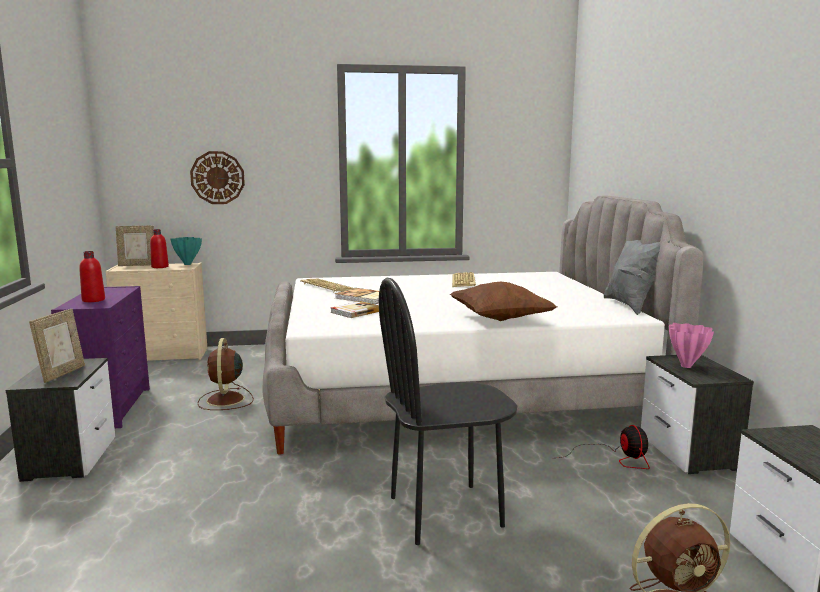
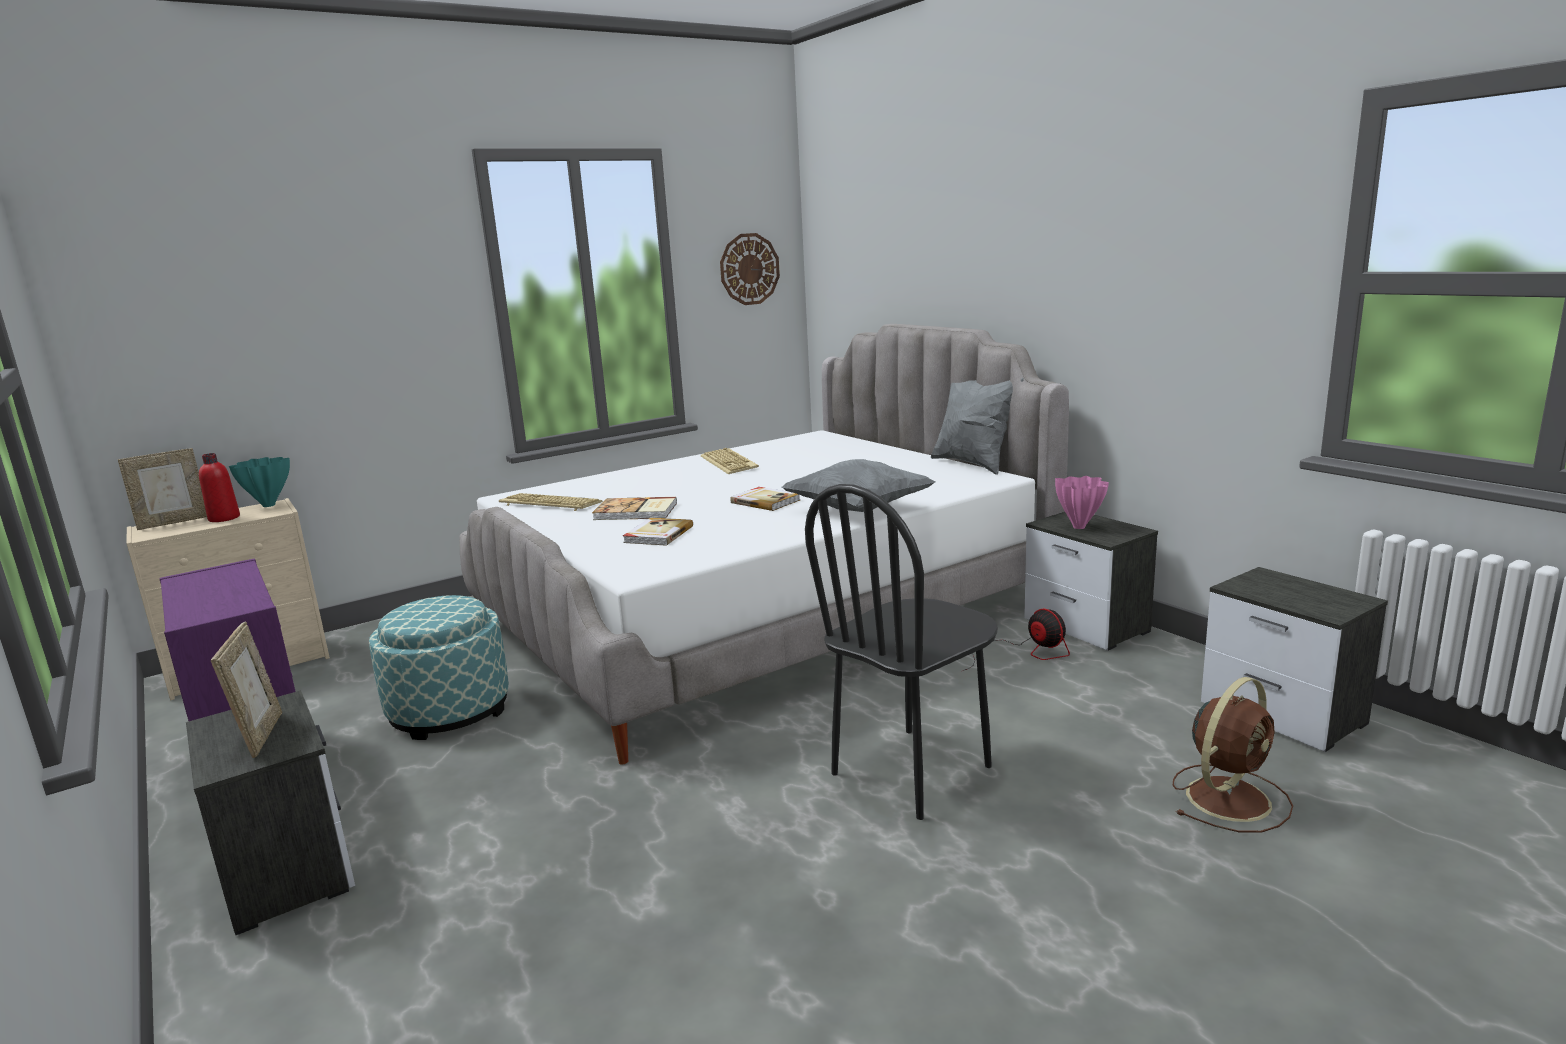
camera: 25 degrees left, 5 degrees up
(93, 300) = (215, 599): red bottle -> none
(217, 177) = (294, 350): wall clock -> wall clock (749, 269)
(225, 400) = (449, 710): brown fan -> ottoman
(449, 305) = (765, 501): none -> book
(500, 319) = (858, 509): brown pillow -> grey pillow

